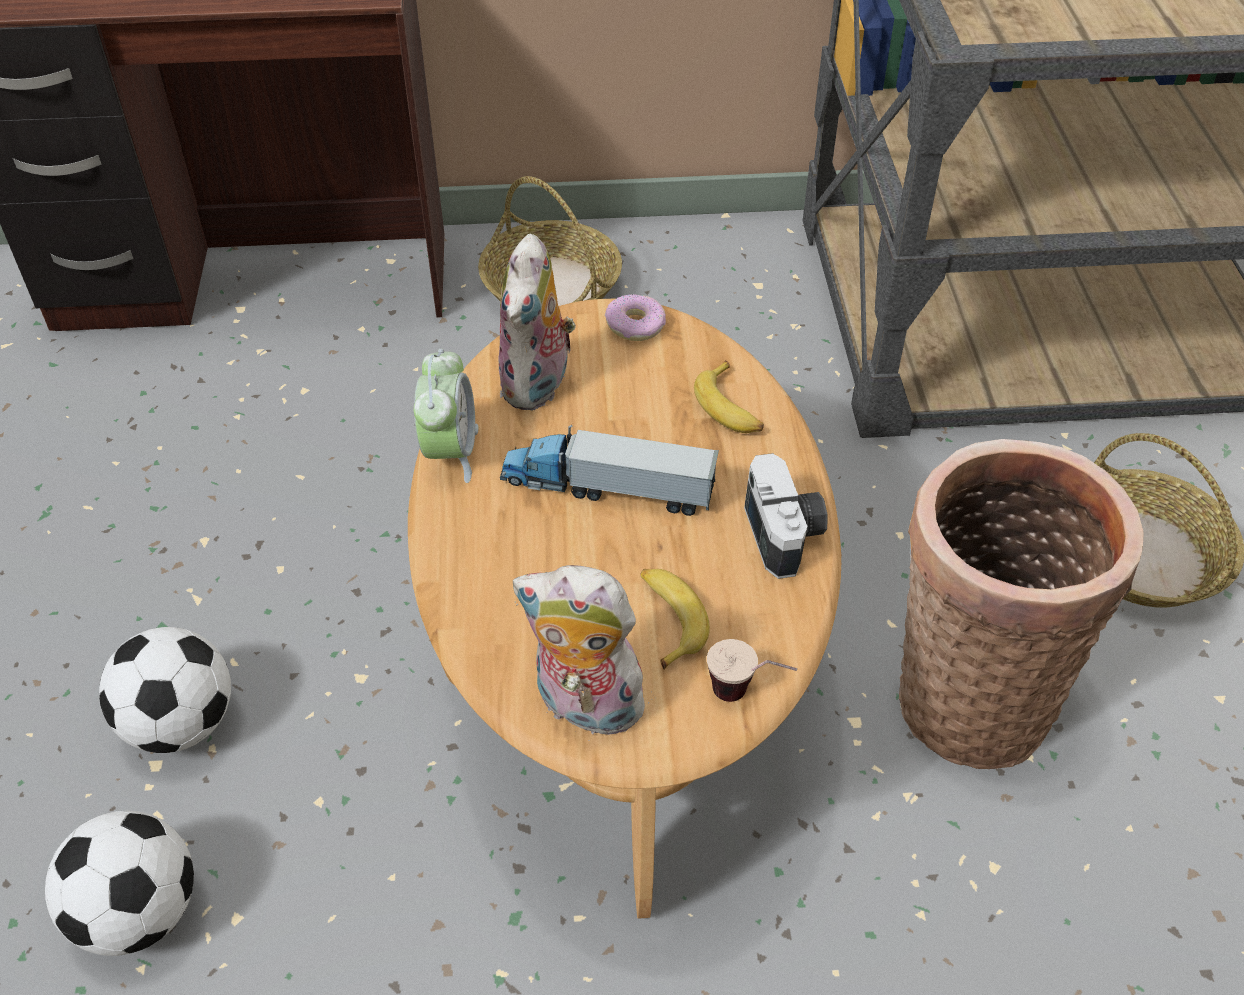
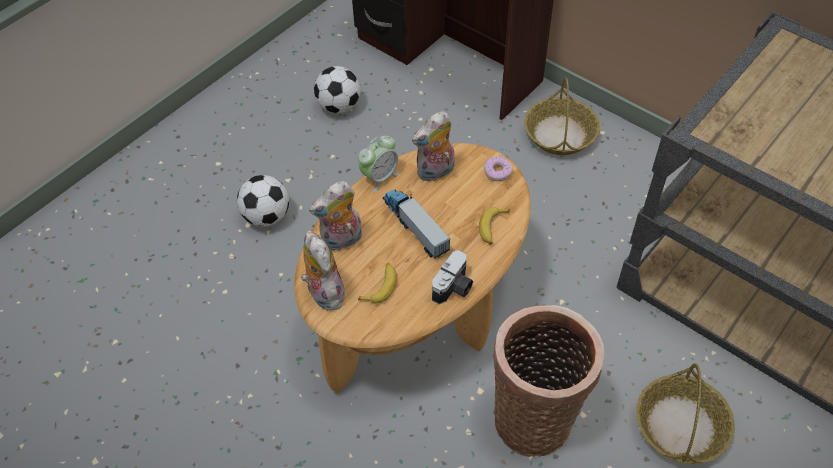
camera: 45 degrees right, 5 degrees up
(139, 912) = (202, 268): football -> football (339, 106)
(509, 597) = (342, 241): none -> plush toy
(747, 697) = (374, 330): cup -> none

